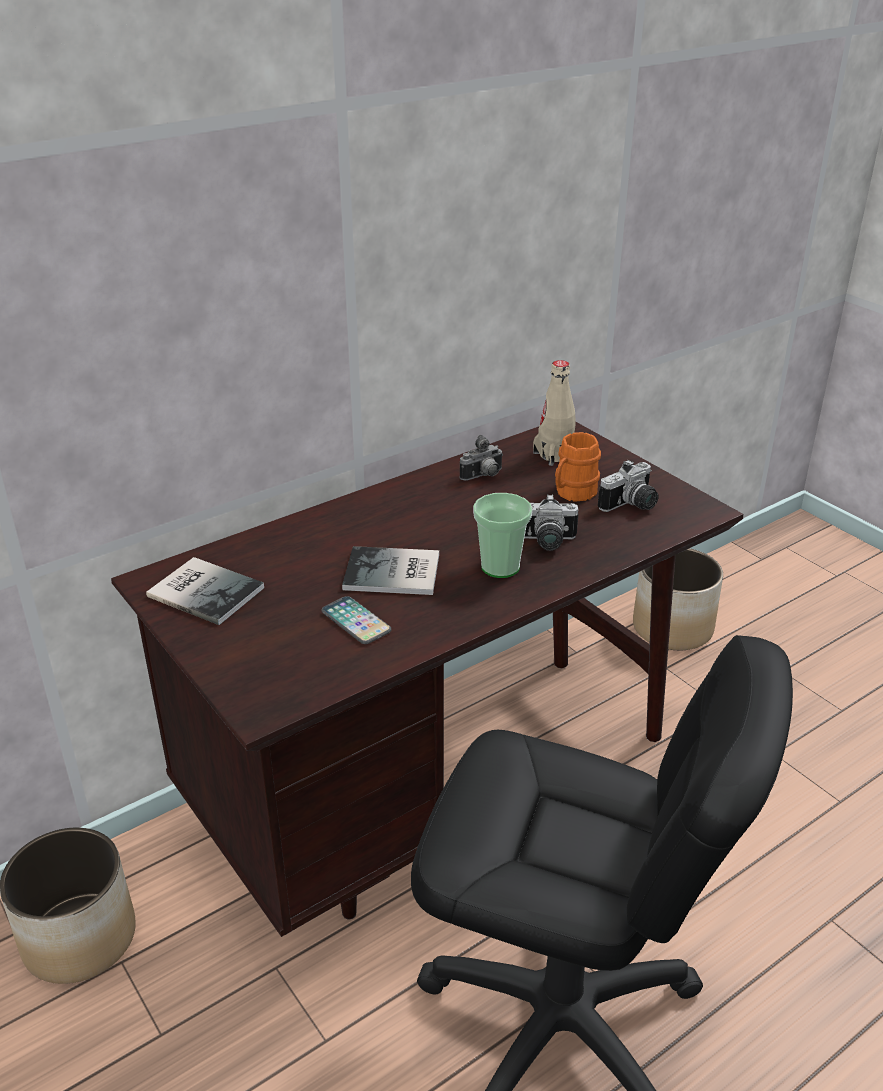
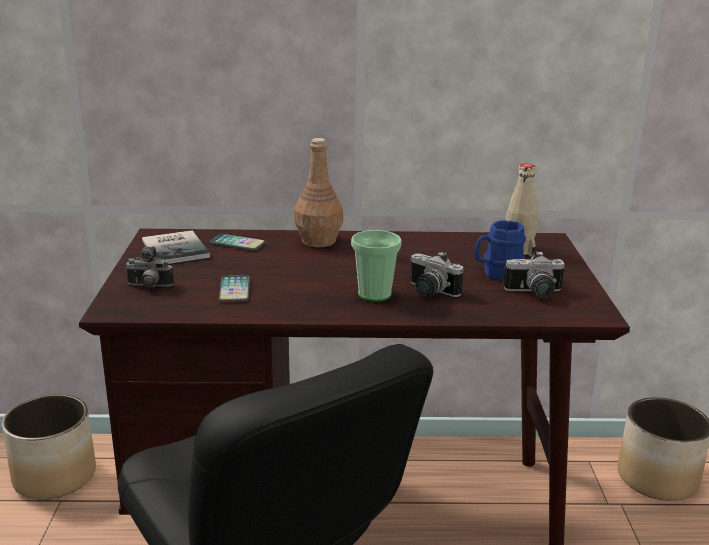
camera: 35 degrees right, 10 degrees down
(267, 555) = (237, 243): none -> phone
(351, 516) = (319, 241): none -> brown bottle
(394, 574) = (297, 275): book -> none
(483, 476) = (443, 246): camera -> camera (149, 287)
(572, 493) = (497, 273): orange mug -> blue mug

